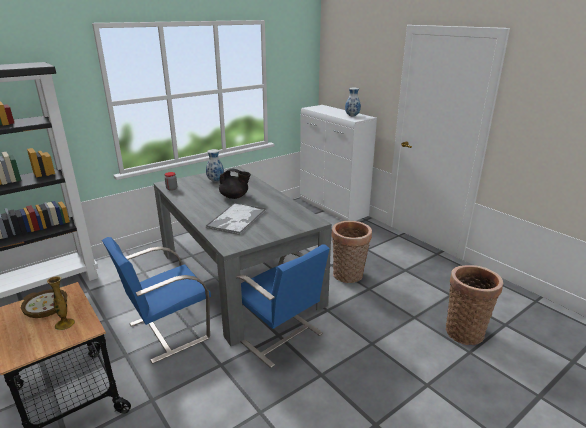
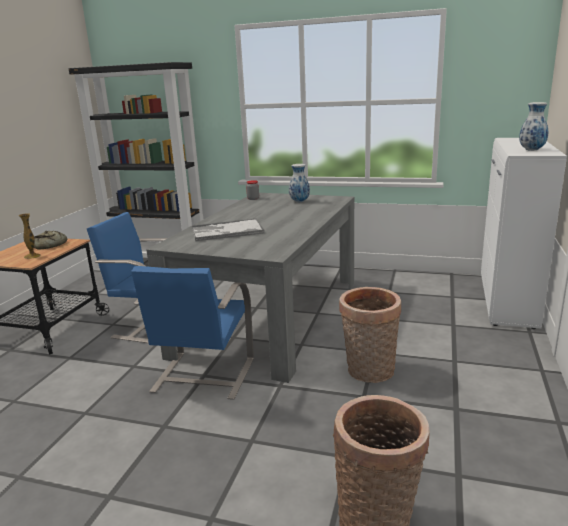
camera: 55 degrees right, 5 degrees down
(46, 307) = (50, 245): bowl -> bread
(234, 197) = (275, 216): black teapot -> none

